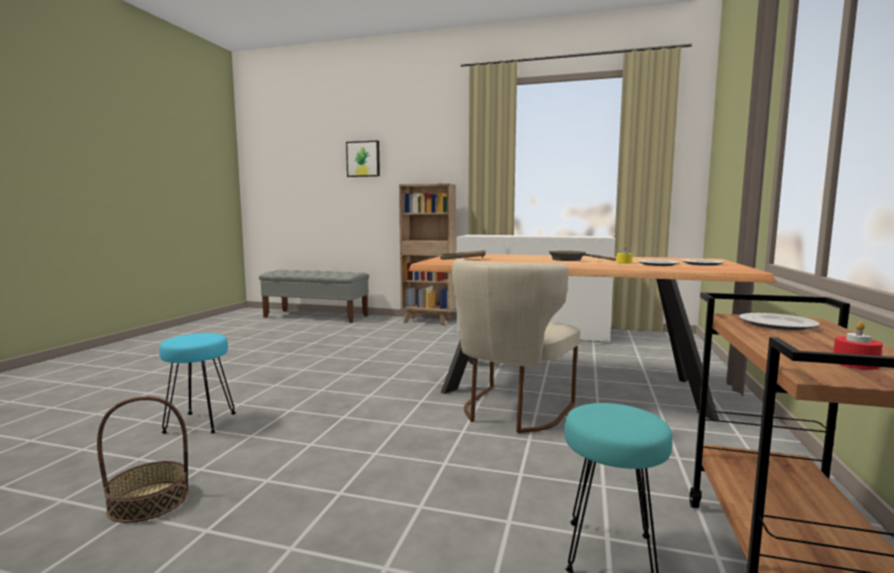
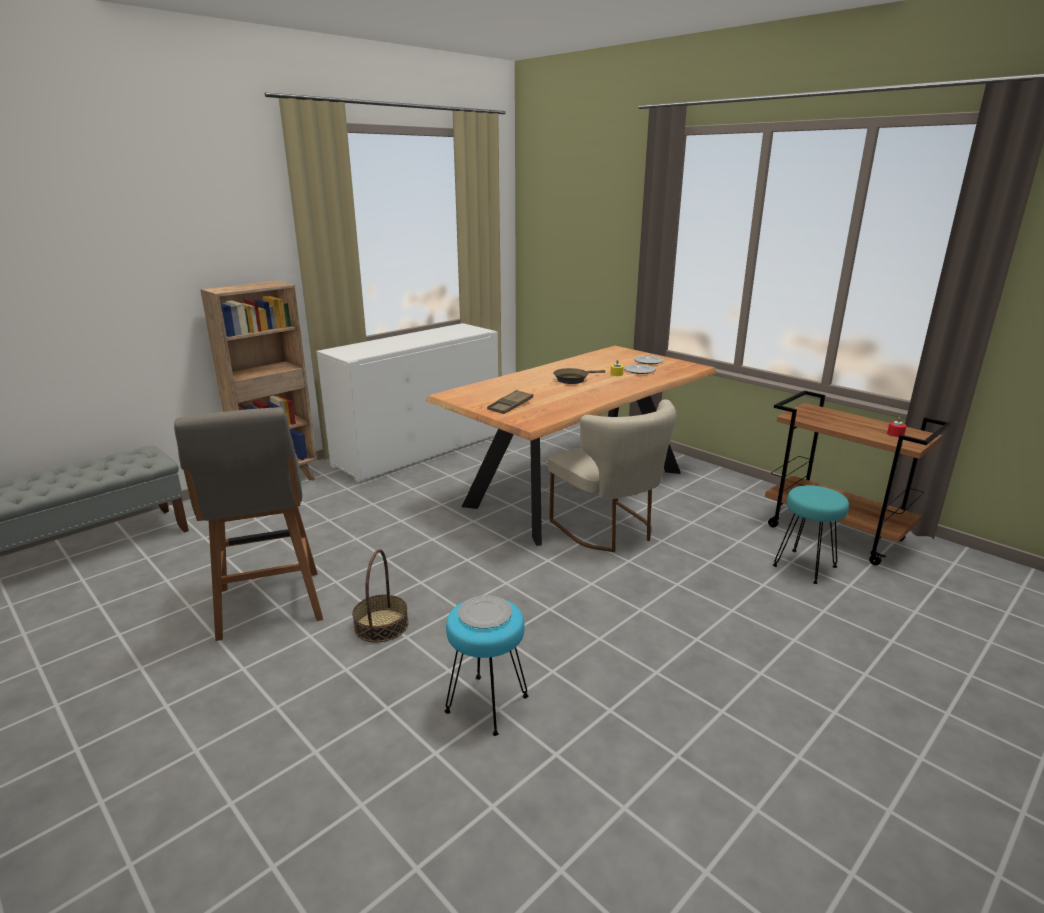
camera: 60 degrees left, 15 degrees up
(149, 501) = (658, 744): basket -> basket (381, 625)
(288, 352) = (270, 606): none -> grey stool
(363, 159) = (94, 246): picture -> none
(776, 325) = (818, 416): plate -> plate (484, 615)

